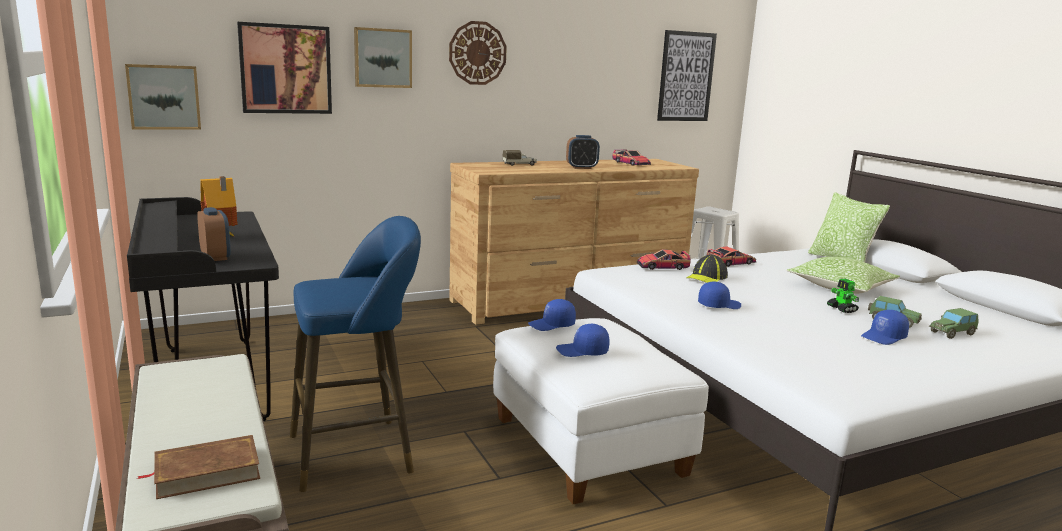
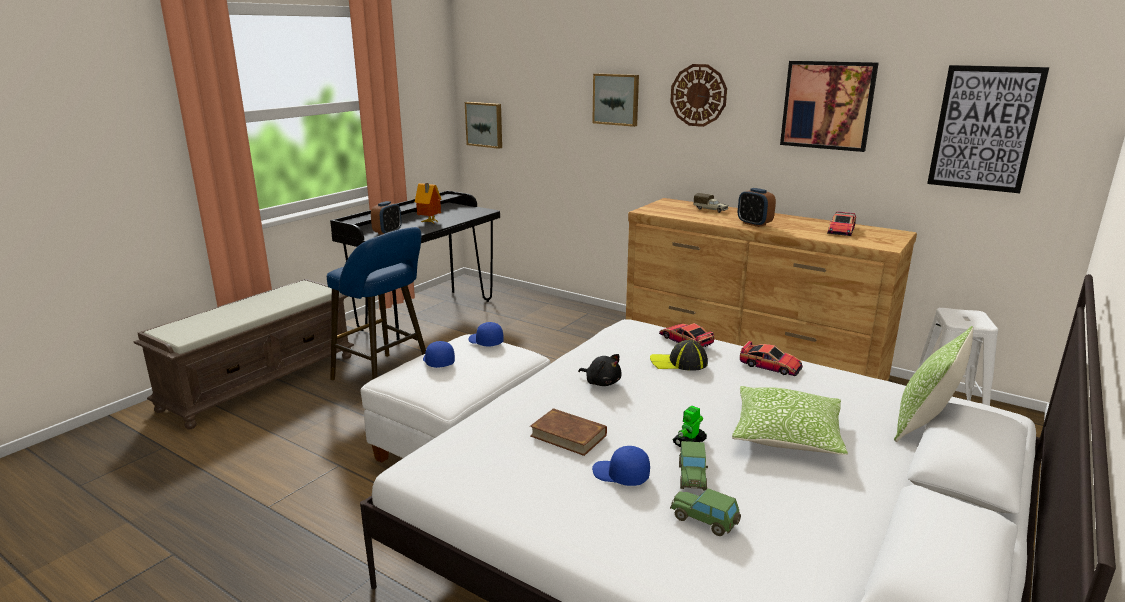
camera: 60 degrees right, 5 degrees up
(207, 472) = (200, 326): brown book -> brown book (568, 435)
(285, 69) = (550, 107): picture -> picture (827, 105)
(718, 305) = (601, 382): blue cap -> black plush toy

